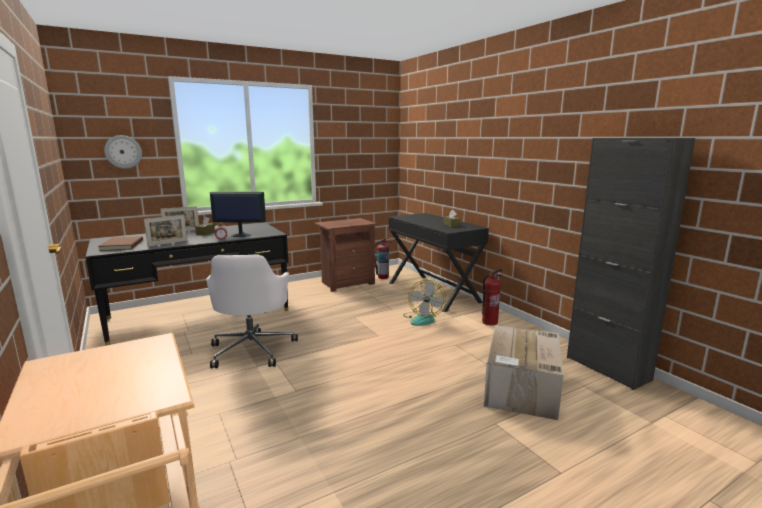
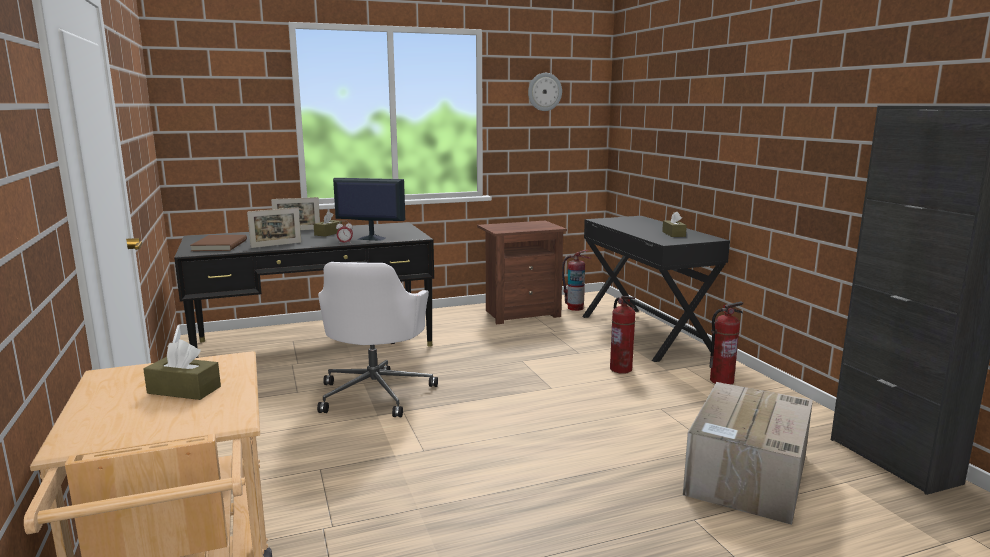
camera: 10 degrees right, 0 degrees up
(119, 372) = (184, 390): none -> brown tissue box
(123, 151) = (229, 123): wall clock -> wall clock (544, 92)
(423, 318) = (621, 369): fan -> fire extinguisher

